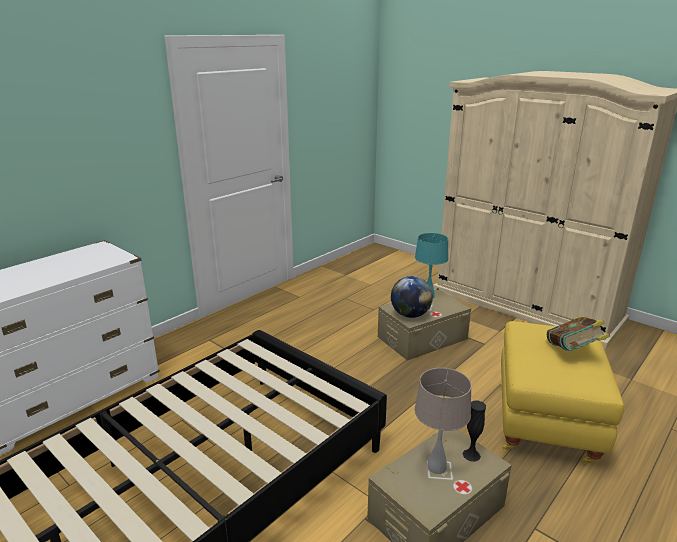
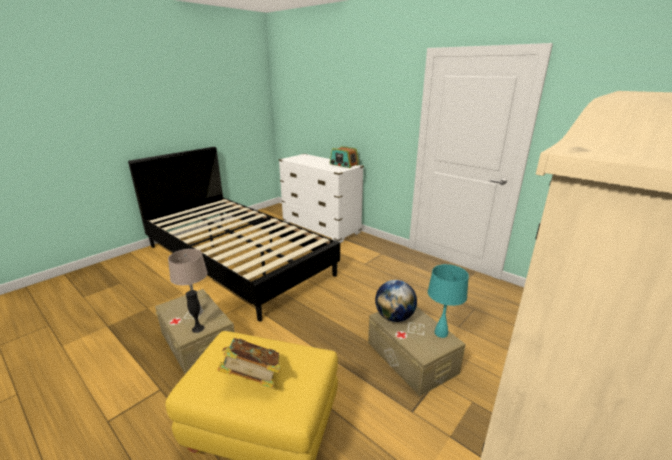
camera: 90 degrees right, 0 degrees up
(85, 253) = (344, 165): none -> radio

